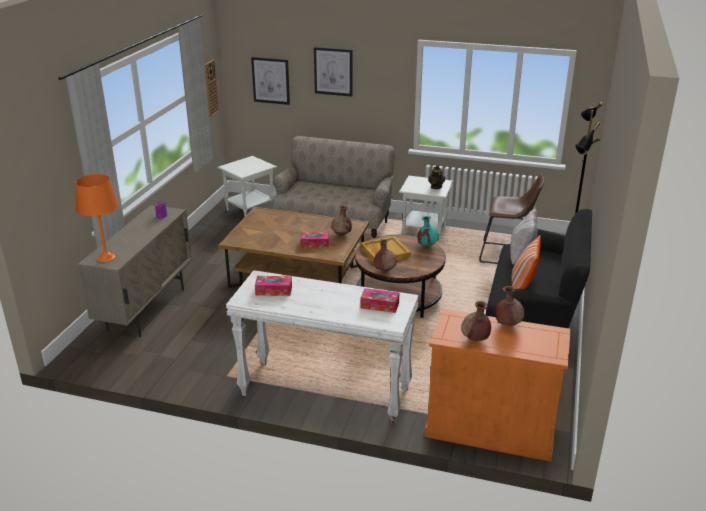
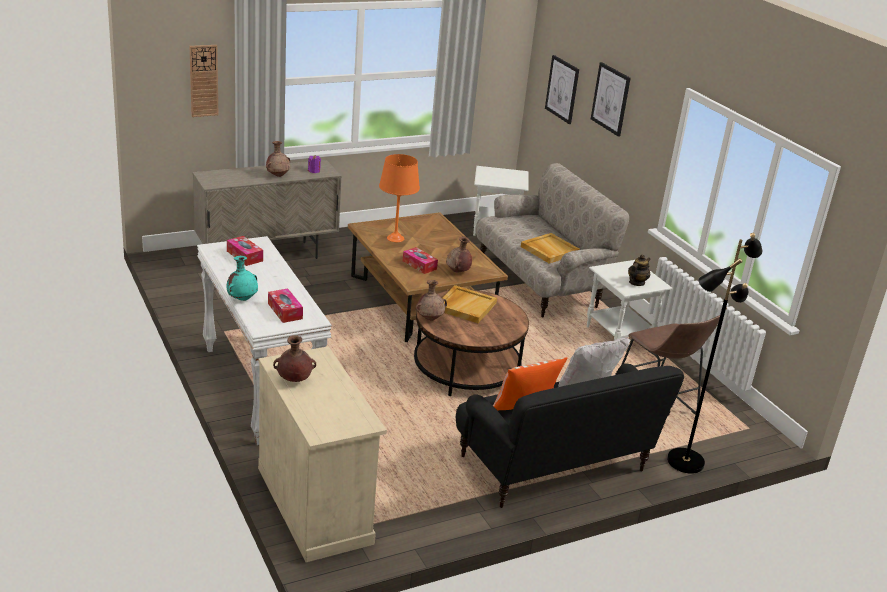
camera: 45 degrees right, 0 degrees up
(106, 258) = (215, 178): orange table lamp -> orange table lamp (395, 238)
(211, 88) = (505, 77): wall clock -> wall clock (204, 80)
(349, 196) = (549, 250): none -> beige tray
(427, 245) = (516, 324): turquoise vase -> turquoise vase (242, 299)
(490, 429) = (314, 505): orange cabinet -> beige cabinet
(508, 324) = (346, 390): brown vase -> brown vase (278, 175)

